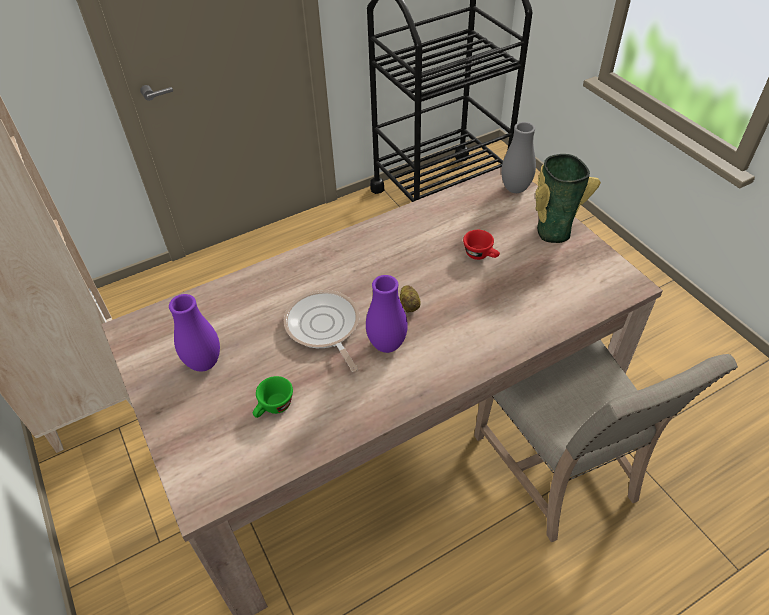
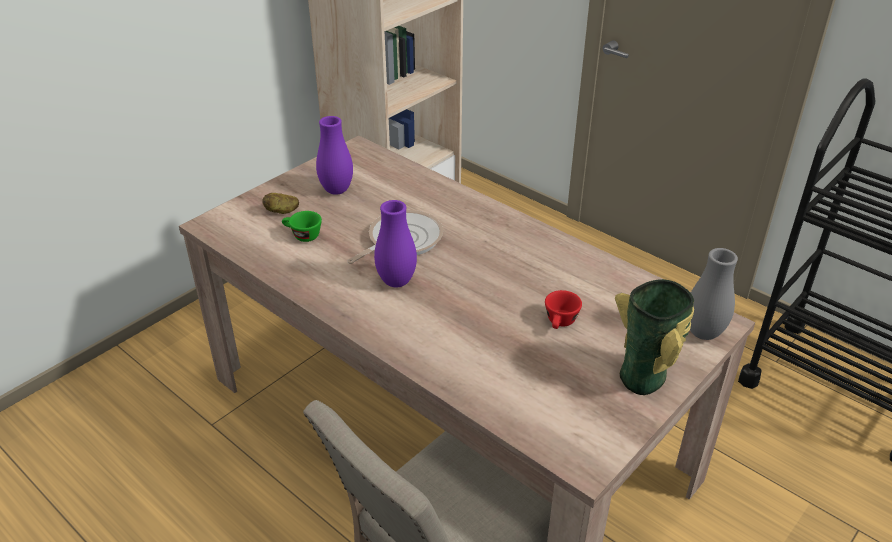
camera: 70 degrees right, 10 degrees down
(410, 305) = (456, 286): potato -> potato (282, 211)

